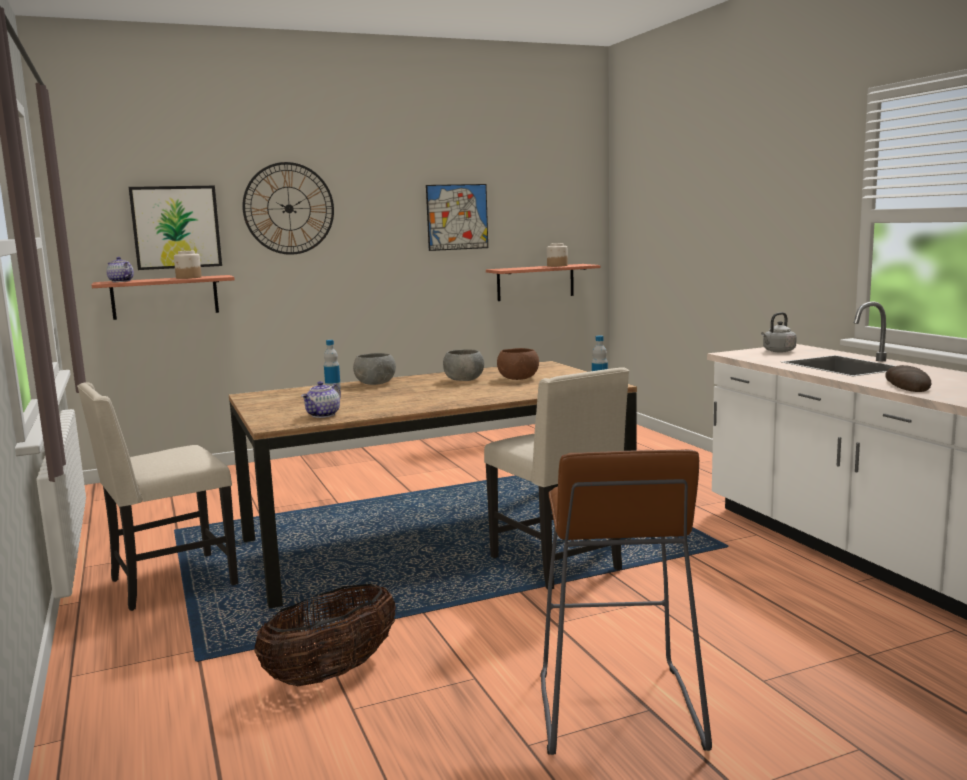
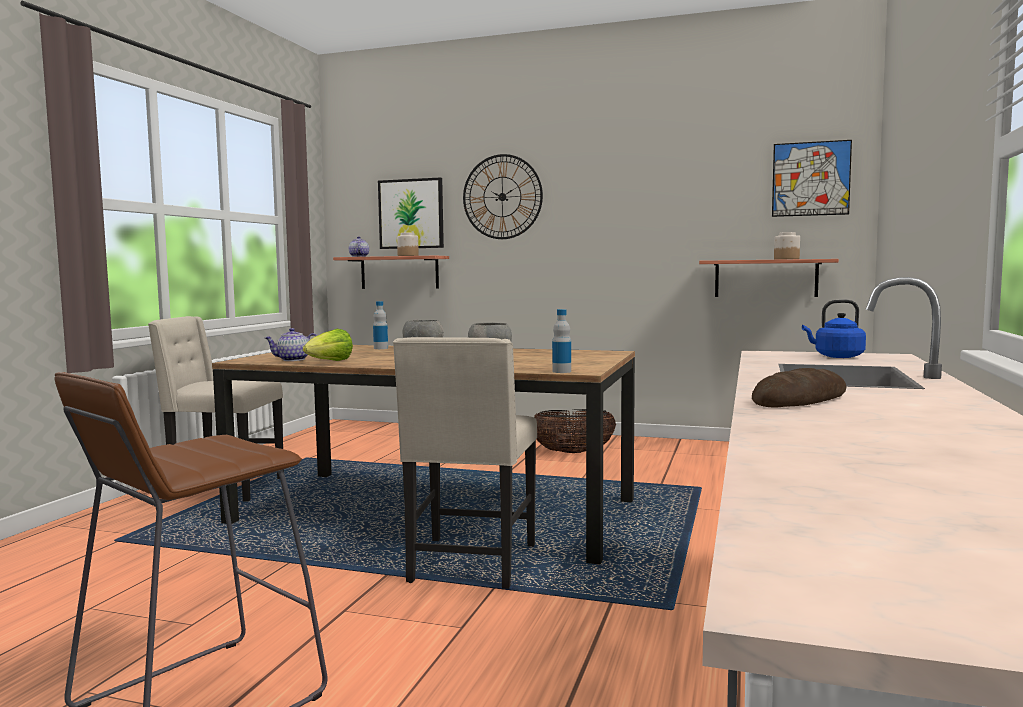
camera: 40 degrees right, 5 degrees down
(331, 673) = (142, 579): basket -> basket (573, 452)
(373, 411) = (329, 362): none -> lettuce
(457, 217) = (671, 203): picture -> picture (811, 179)
(518, 379) = (533, 358): brown bowl -> none
(777, 351) = (836, 356): grey kettle -> blue kettle

